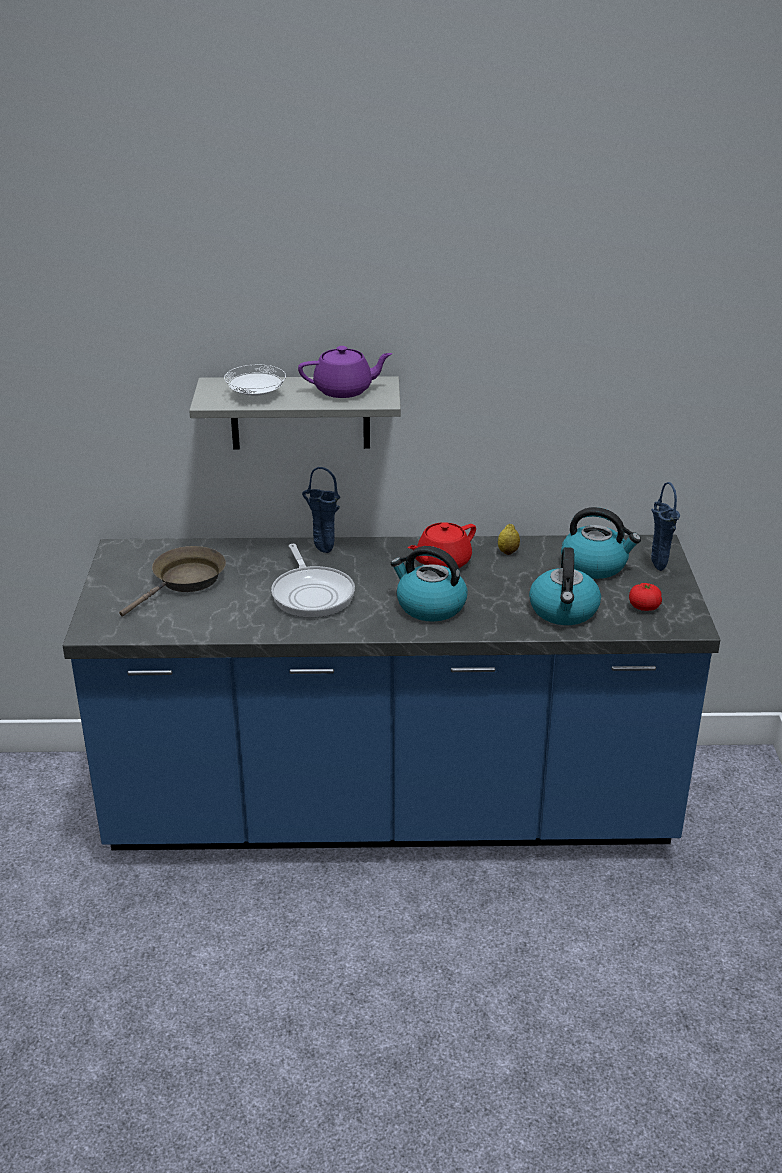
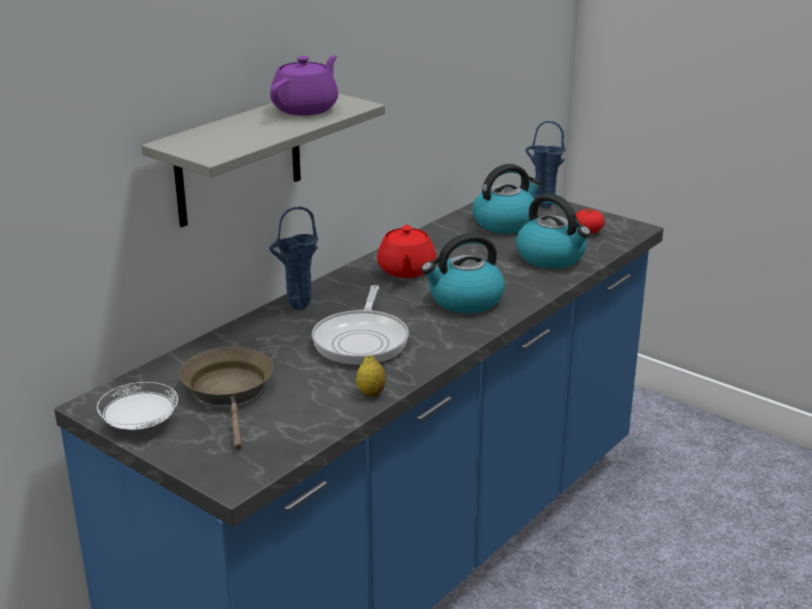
camera: 50 degrees left, 5 degrees down
(256, 395) = (241, 136): white plate -> white plate (141, 424)
(312, 594) = (362, 340): frying pan -> frying pan turned 75 degrees clockwise
(508, 552) = (434, 242): lemon -> lemon (371, 393)

